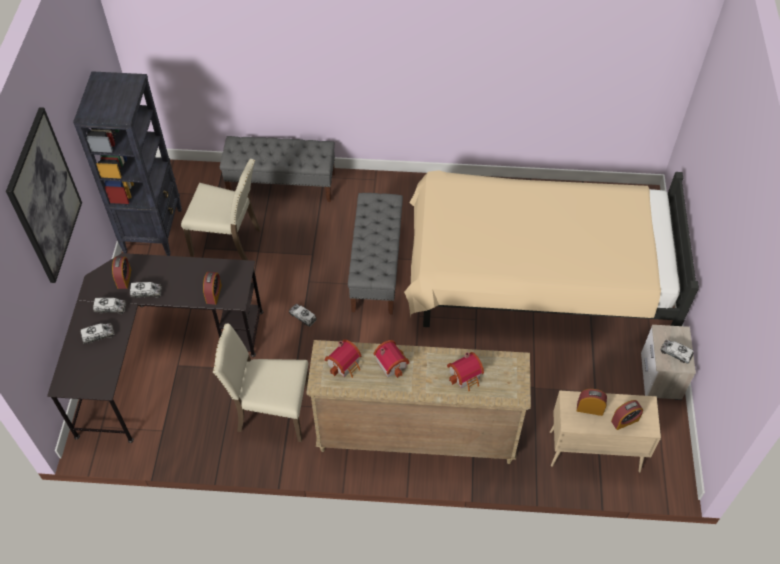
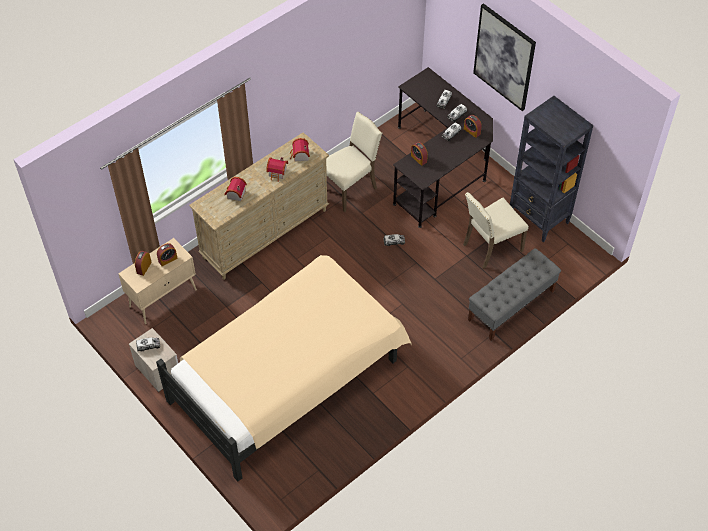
camera: 135 degrees right, 0 degrees up
(376, 268) = (388, 301): grey bench -> none

